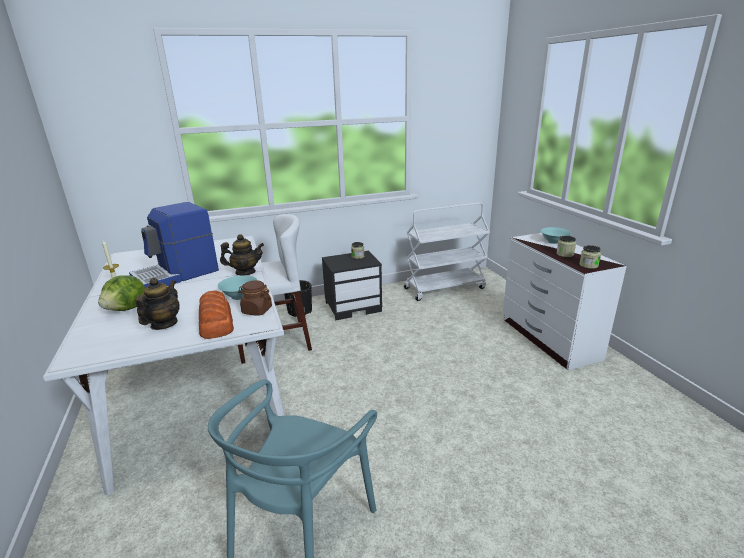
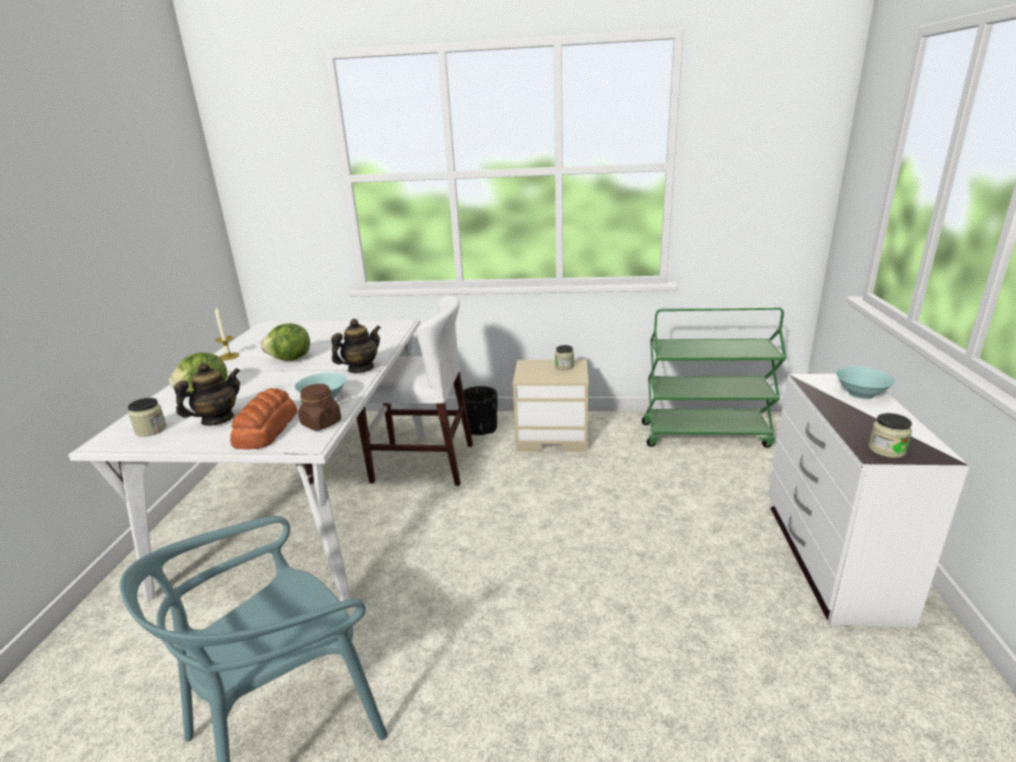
camera: 25 degrees right, 0 degrees up
(177, 275) = (290, 359): coffee machine -> lettuce
(245, 272) = (360, 369): teapot -> teapot turned 60 degrees counterclockwise
(353, 306) = (553, 436): black nightstand -> beige nightstand
(444, 288) = (705, 434): white cart -> green cart
(565, 254) = (859, 420): jar -> jar (151, 430)

